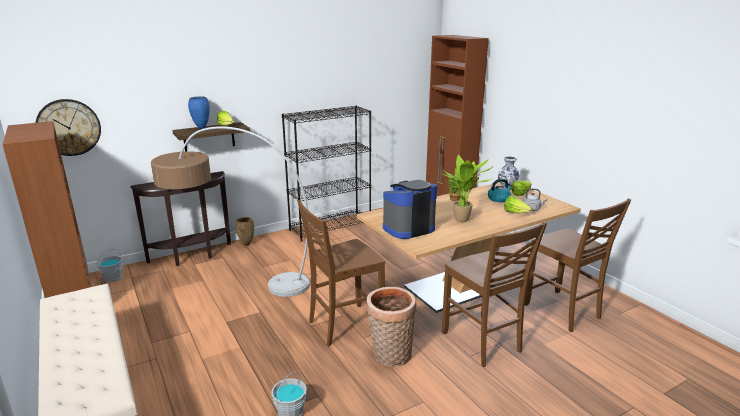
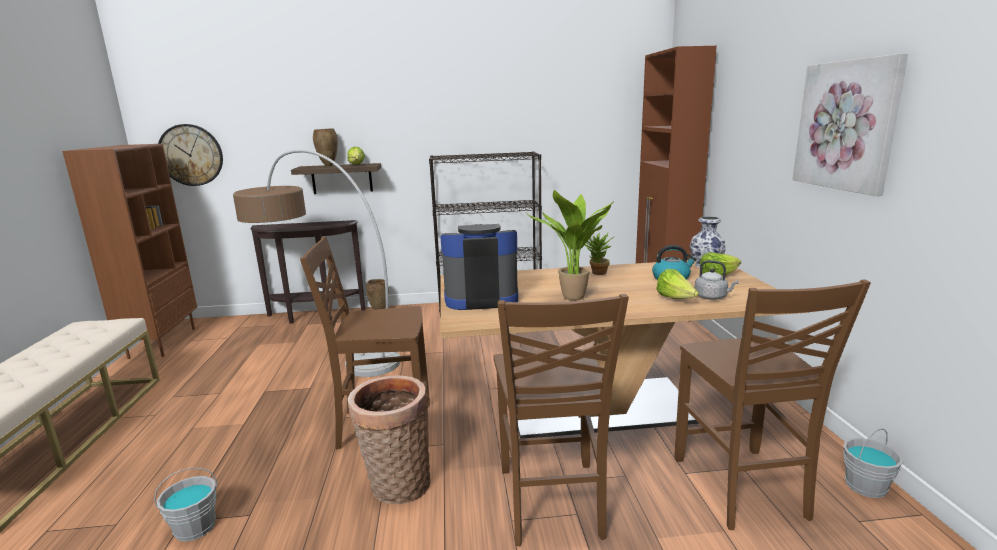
camera: 25 degrees right, 5 degrees down
(113, 277) = (223, 325): grey bucket -> grey bucket (865, 485)
(201, 128) = (328, 165): blue vase -> brown vase
(589, 107) = (846, 125): none -> picture

